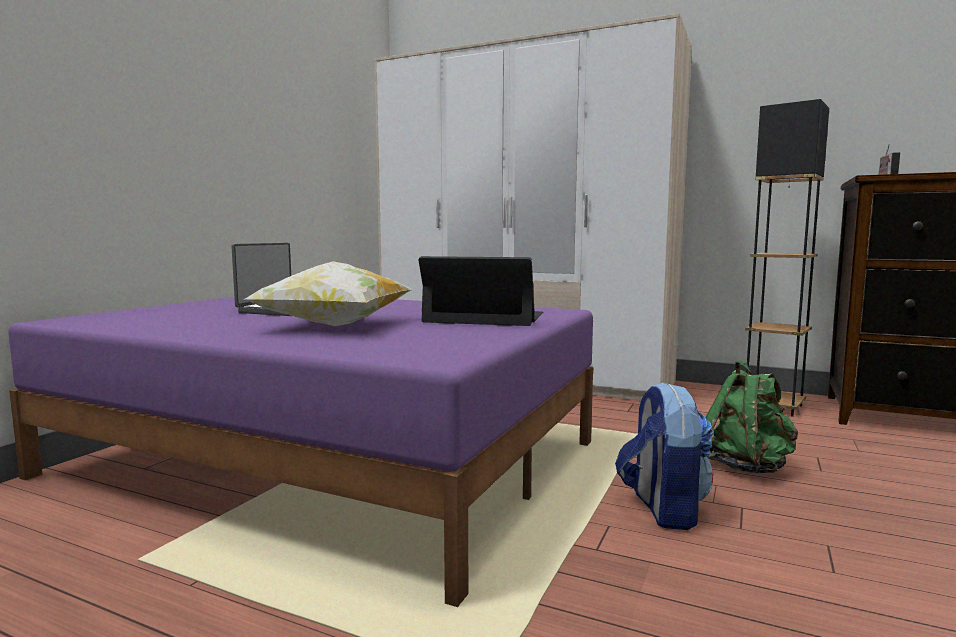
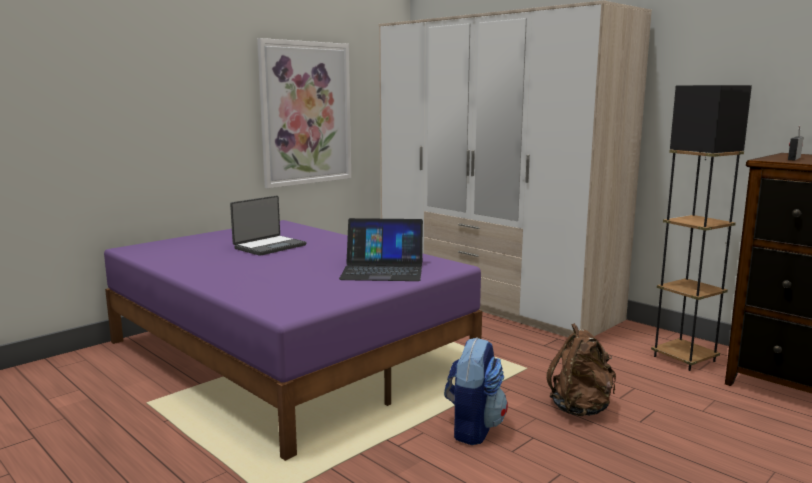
camera: 20 degrees right, 5 degrees up
(289, 159) = (306, 113): none -> picture
(335, 326) = (274, 271): pillow -> none
(485, 317) = (382, 270): laptop -> laptop turned 150 degrees clockwise
(747, 467) = (581, 408): green backpack -> brown backpack

